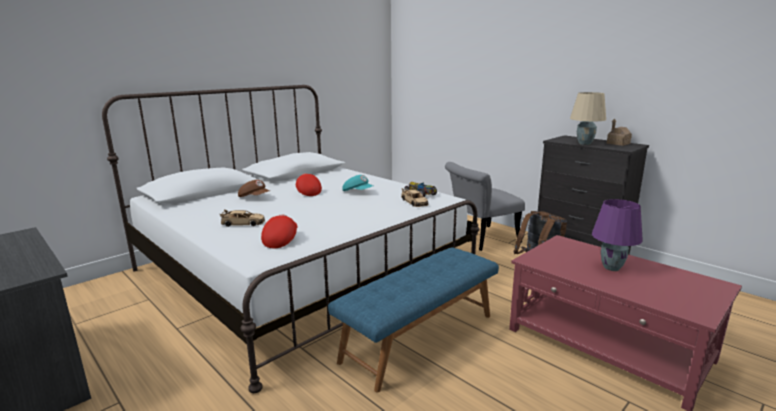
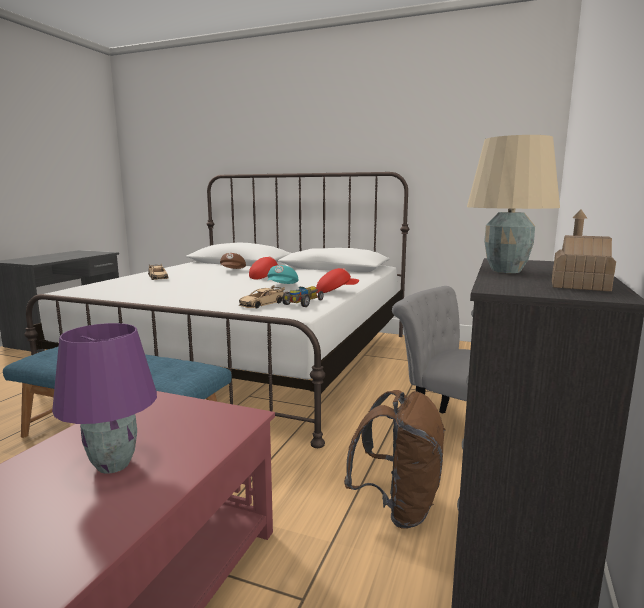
camera: 65 degrees right, 5 degrees down
(280, 240) = (116, 288): red cap -> red cap (336, 291)

